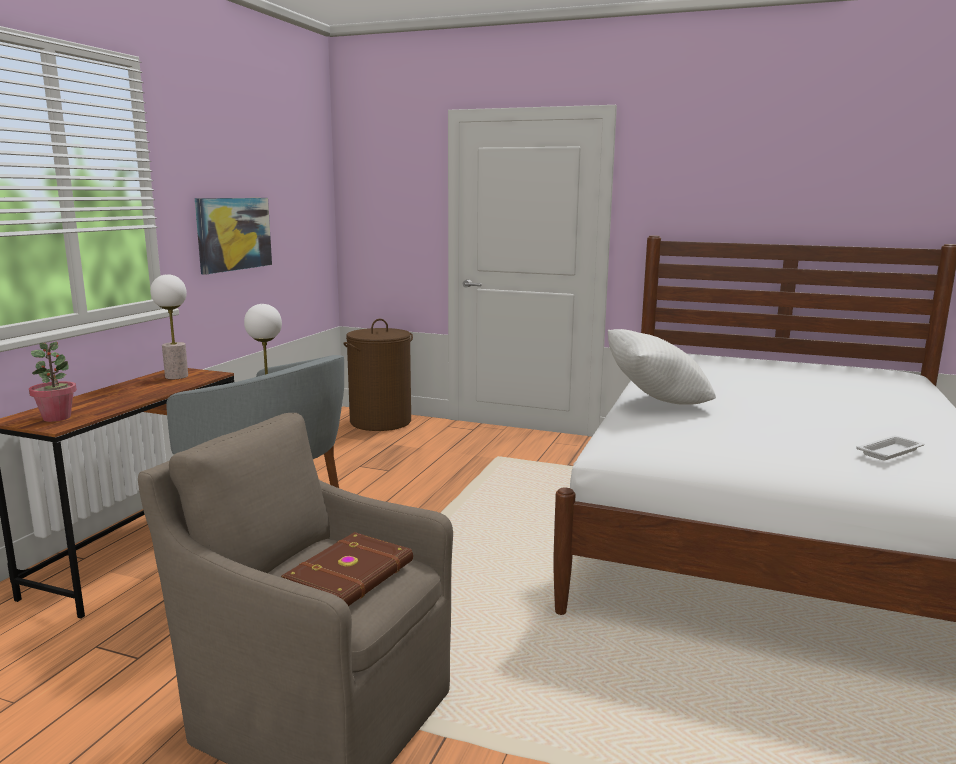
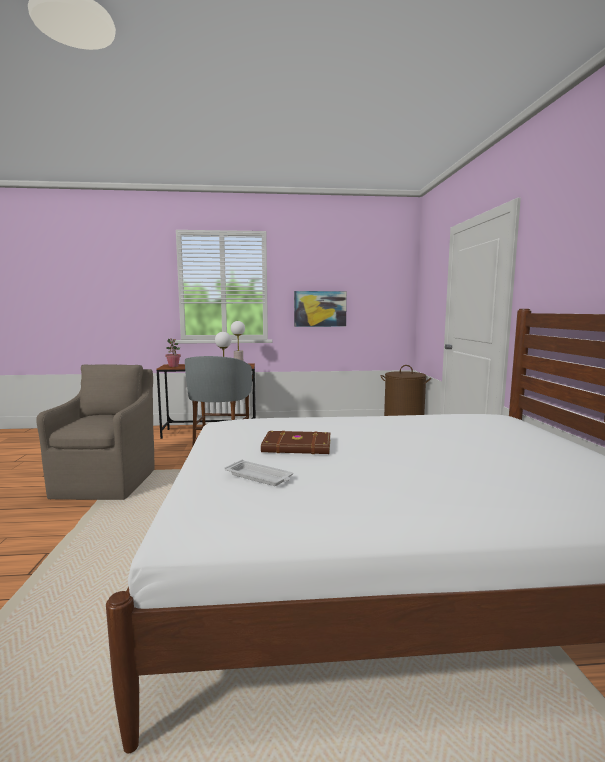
camera: 65 degrees right, 5 degrees down
(352, 575) = (89, 421): brown book -> brown book (297, 447)
(655, 401) = (321, 418): white pillow -> none

